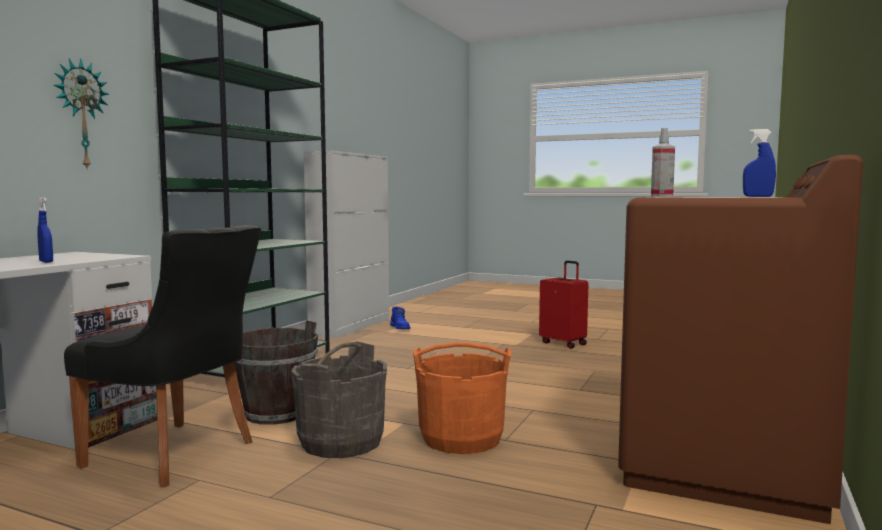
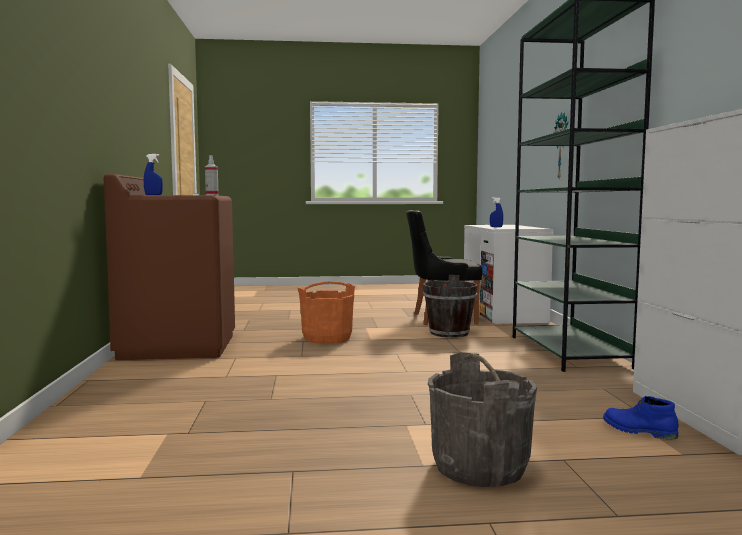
camera: 150 degrees right, 0 degrees up
(341, 442) = (384, 330): grey bucket -> grey bucket (480, 466)
(564, 343) = (342, 444): red suitcase -> none

